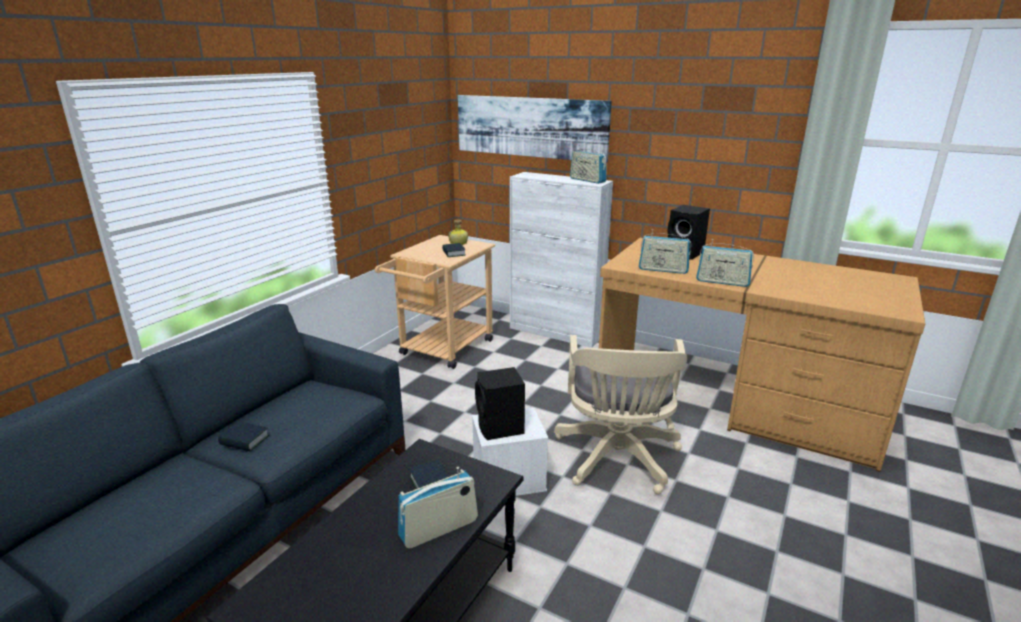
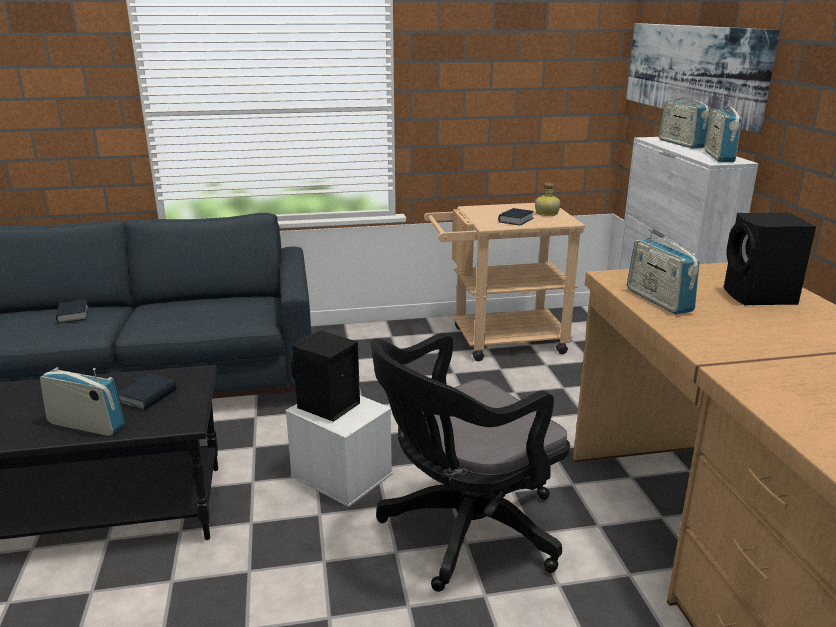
camera: 50 degrees right, 0 degrees up
(244, 440) = (151, 312): book -> book (73, 315)
(617, 460) = (463, 531): beige office chair -> black office chair
(722, 282) = (701, 343): radio -> radio (681, 143)

